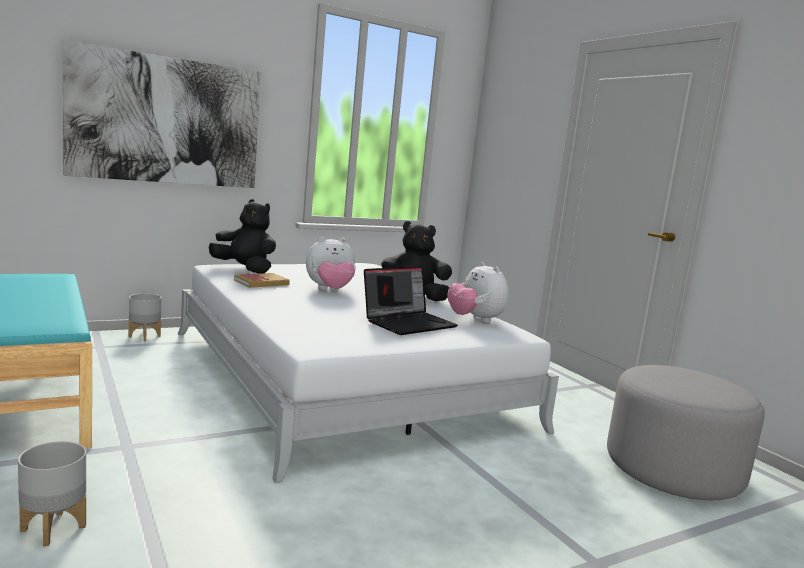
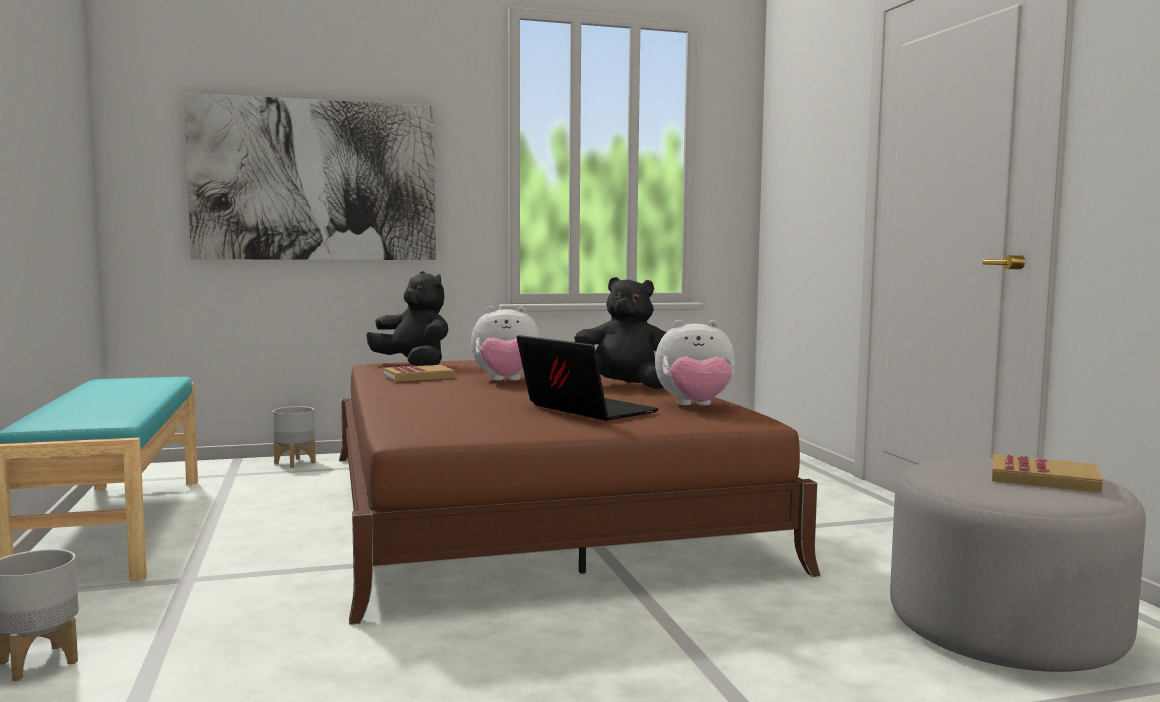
camera: 15 degrees right, 5 degrees down
(341, 377) = (529, 506): white bed -> brown bed
(409, 323) = (584, 410): laptop -> laptop turned 105 degrees counterclockwise
(475, 320) = (695, 406): plush toy -> plush toy turned 75 degrees counterclockwise
(707, 384) = (1043, 478): none -> book

